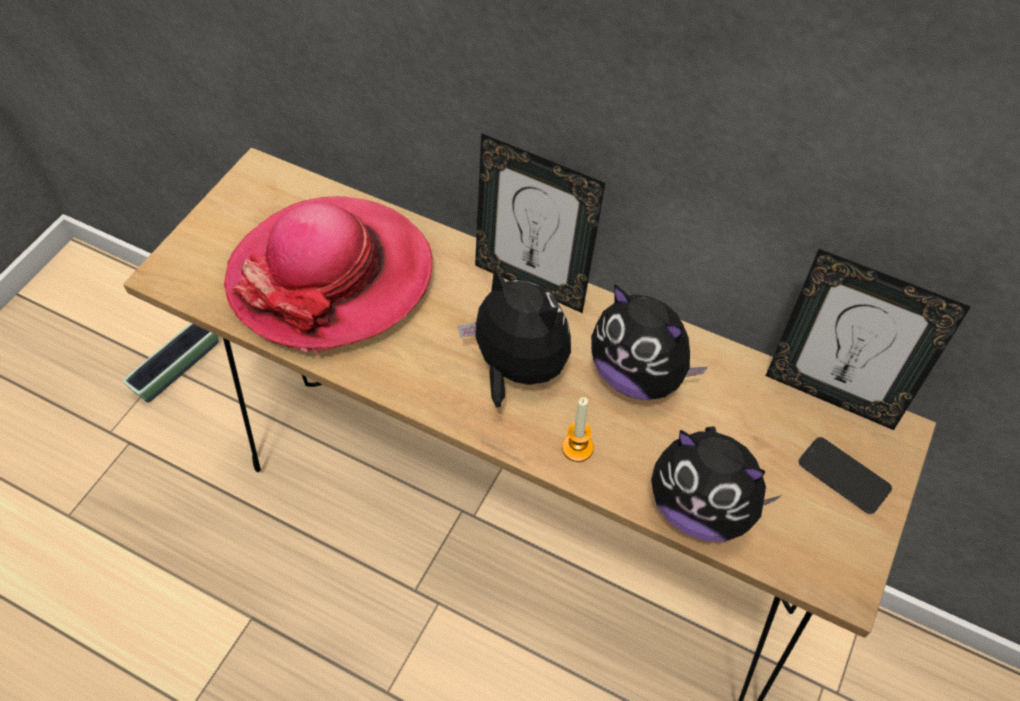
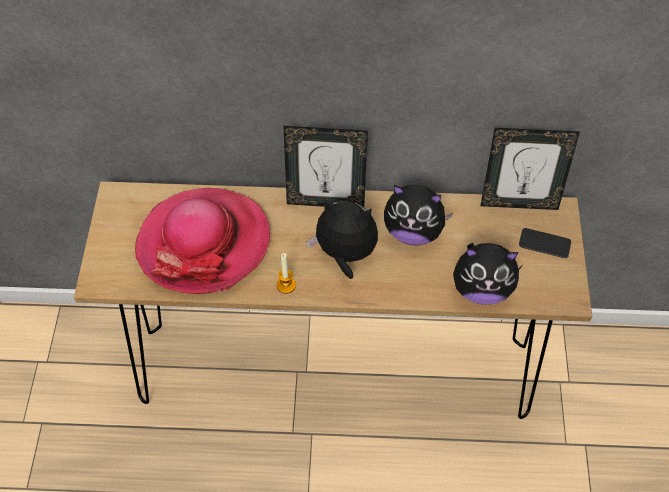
camera: 25 degrees left, 0 degrees up
(178, 367) = (47, 358): planter -> none
(577, 448) = (401, 284): candle -> candle (286, 285)

